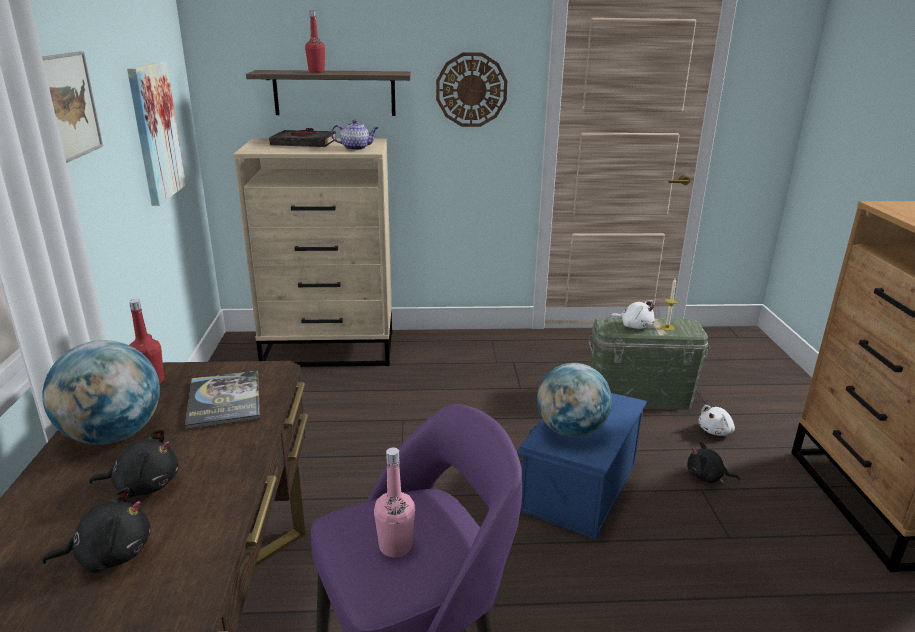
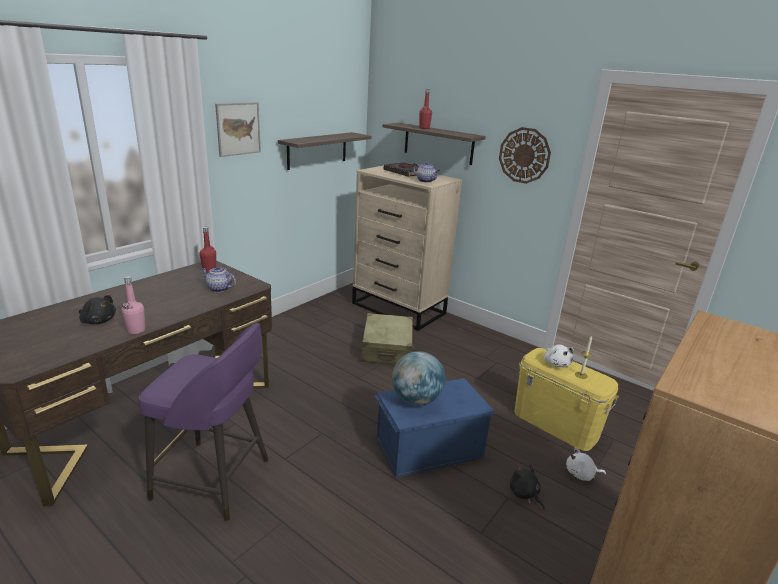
camera: 40 degrees right, 0 degrees up
(113, 435) = (165, 284): globe -> none
(144, 485) = (143, 305): black plush toy -> none
(155, 132) = (317, 150): picture -> shelf
(224, 400) = (218, 289): book -> teapot
(385, 403) = (387, 349): none -> beige suitcase
(395, 546) = (190, 377): pink bottle -> pink bottle (136, 330)
(640, 396) = (556, 424): green storage box -> yellow storage box

